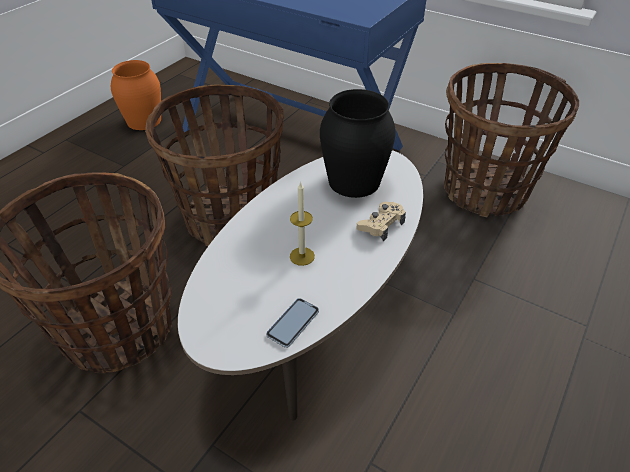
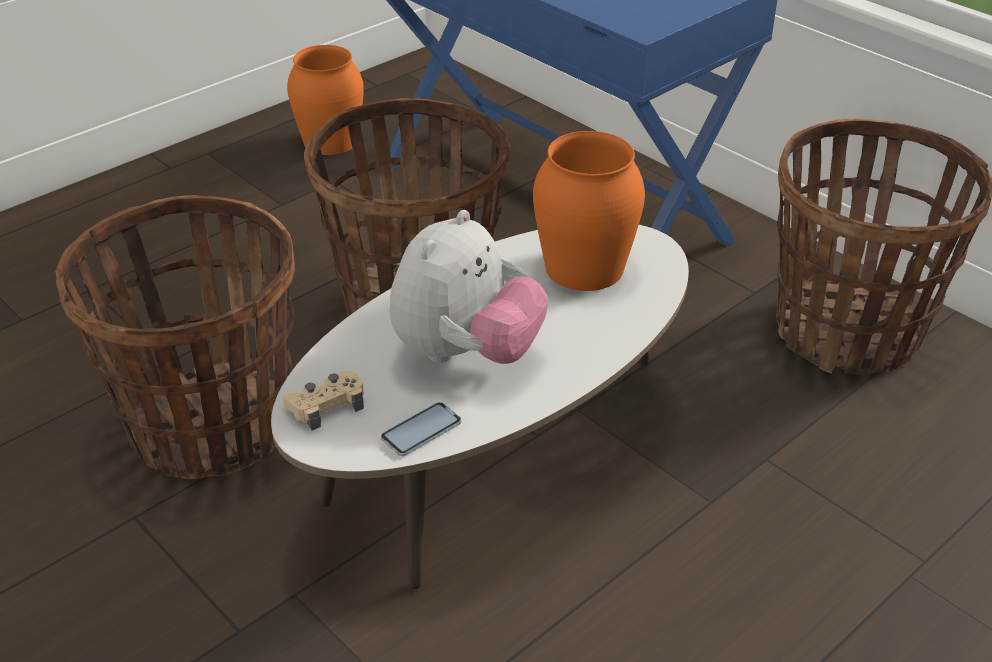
camera: 15 degrees right, 5 degrees down
(302, 256) = (466, 353): candle -> plush toy
(354, 181) = (585, 267): black vase -> orange vase
(381, 224) = (597, 332): beige game controller -> beige game controller (326, 405)

